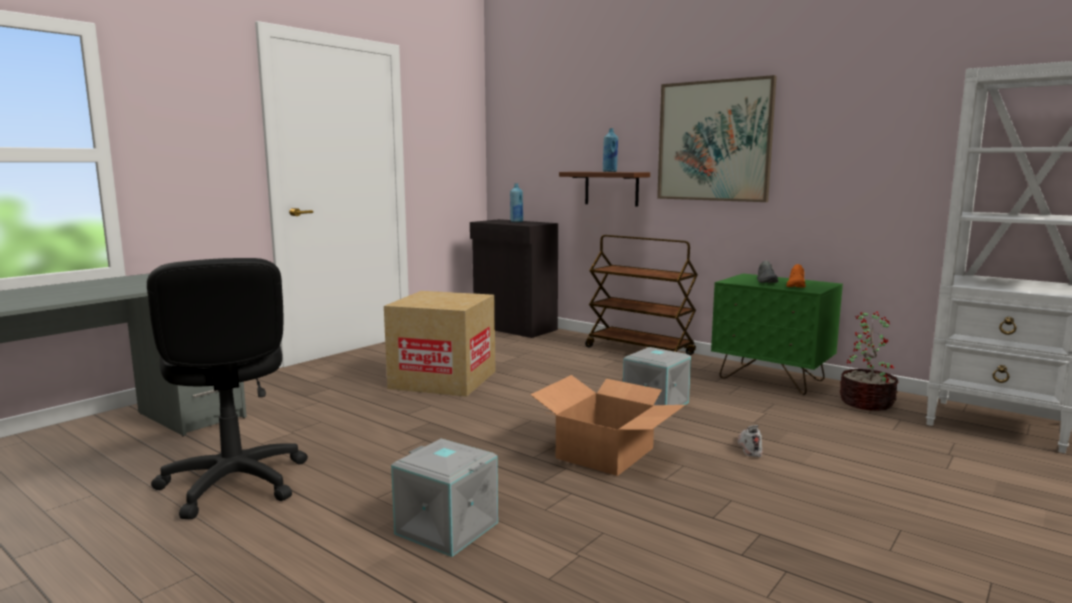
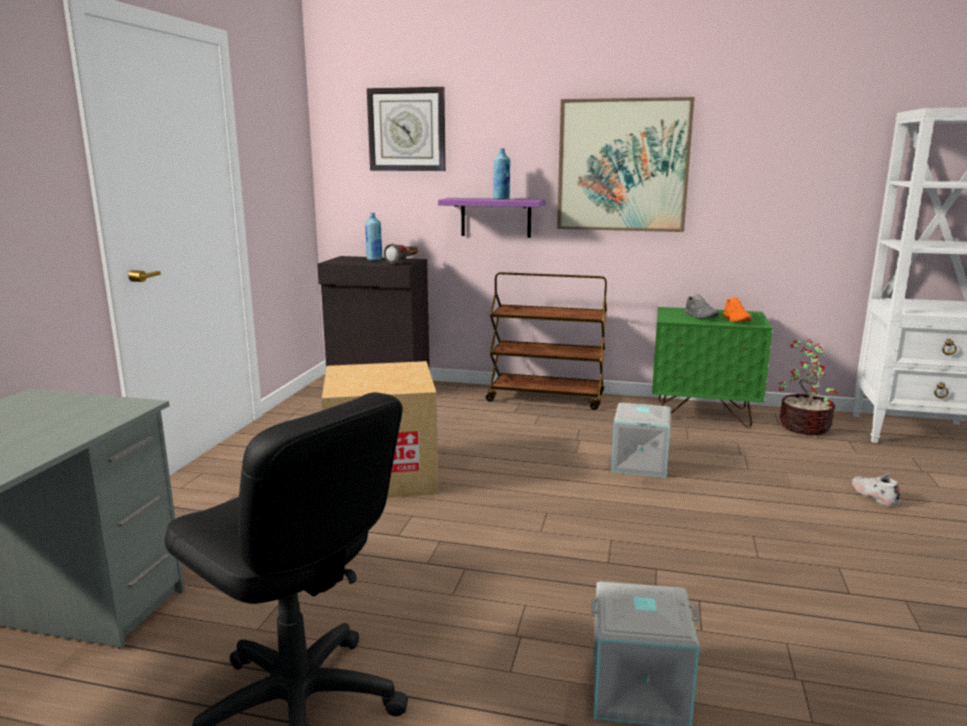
camera: 25 degrees left, 5 degrees up
(534, 223) = (404, 262): none -> flashlight
(549, 116) = (407, 129): none -> wall clock
(606, 453) = (670, 538): cardboard box -> none
(611, 188) = (496, 217): brown shelf -> purple shelf
(749, 447) = (779, 499): white shoe -> white shoe (873, 495)

